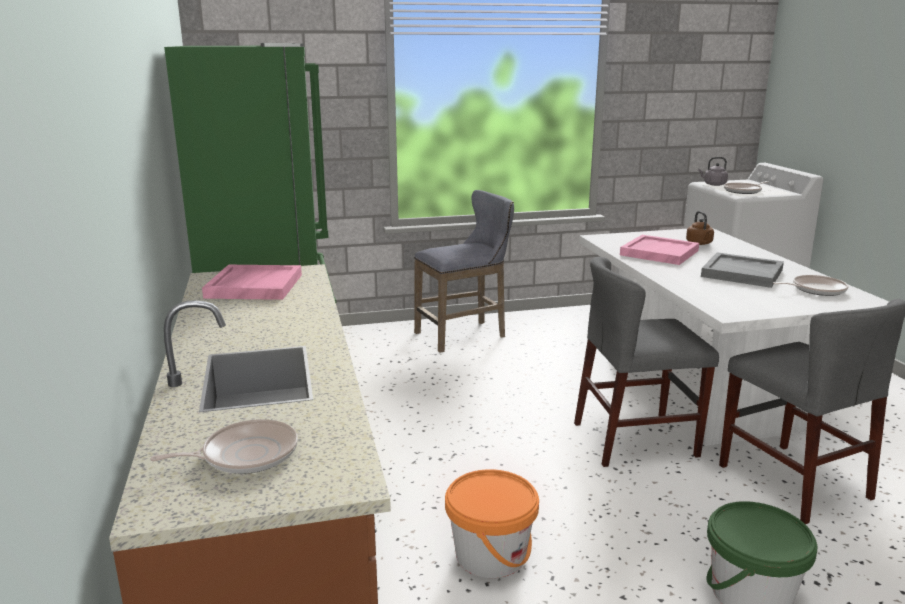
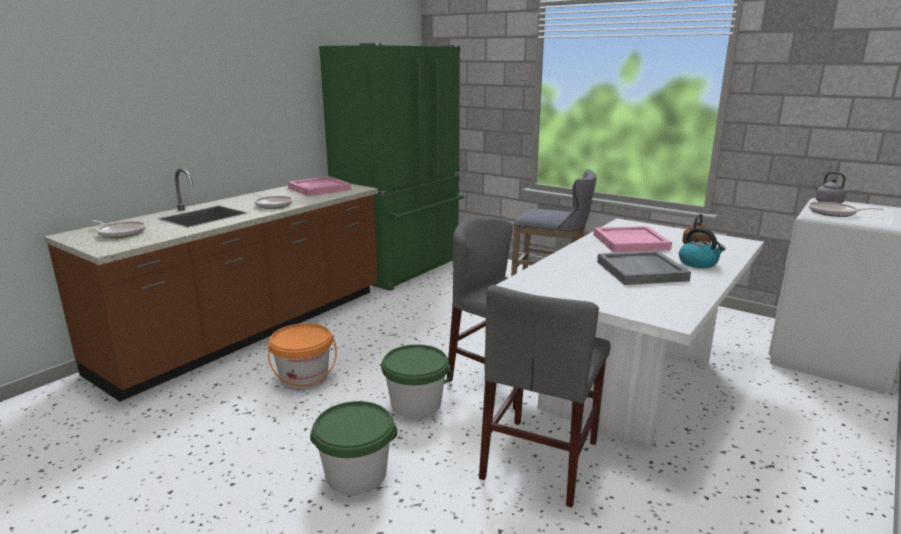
camera: 50 degrees right, 0 degrees up
(636, 503) = (416, 404): none -> green bucket
(742, 255) = (698, 263): none -> kettle
(815, 289) = (657, 299): frying pan -> frying pan (273, 205)

